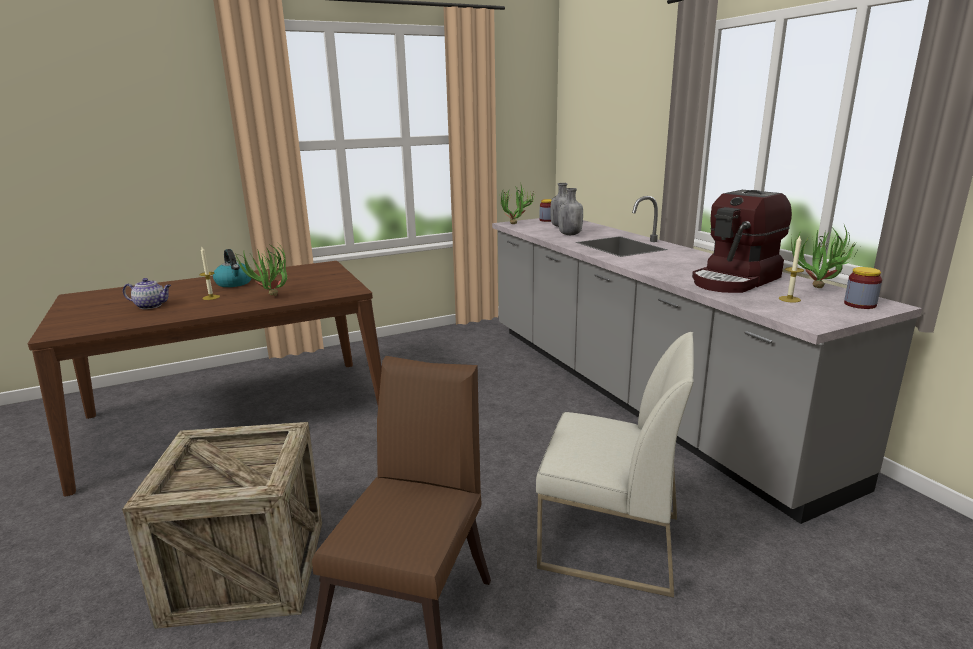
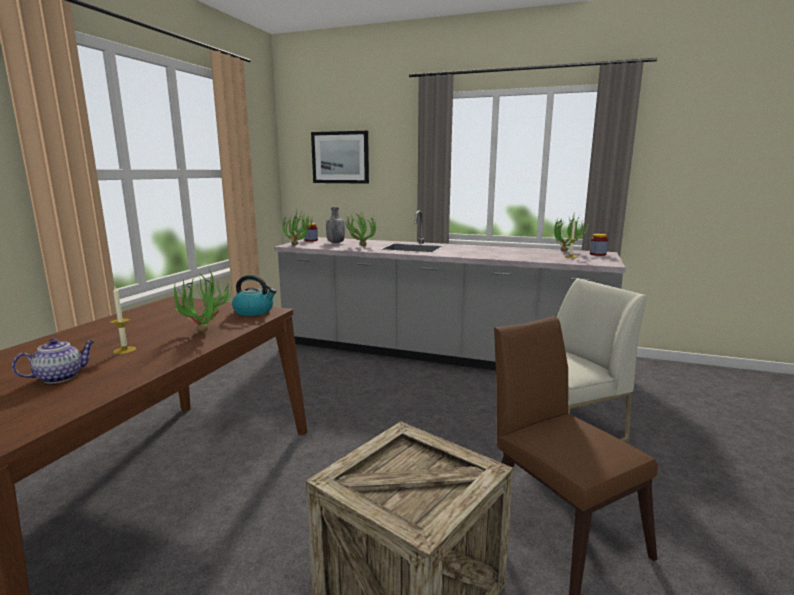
camera: 45 degrees left, 5 degrees down
(234, 283) = (111, 334): kettle -> kettle (254, 311)
(570, 234) = (359, 246): grey bottle -> potted plant
(605, 117) = (340, 157): none -> picture
(736, 280) = (525, 254): coffee machine -> none

